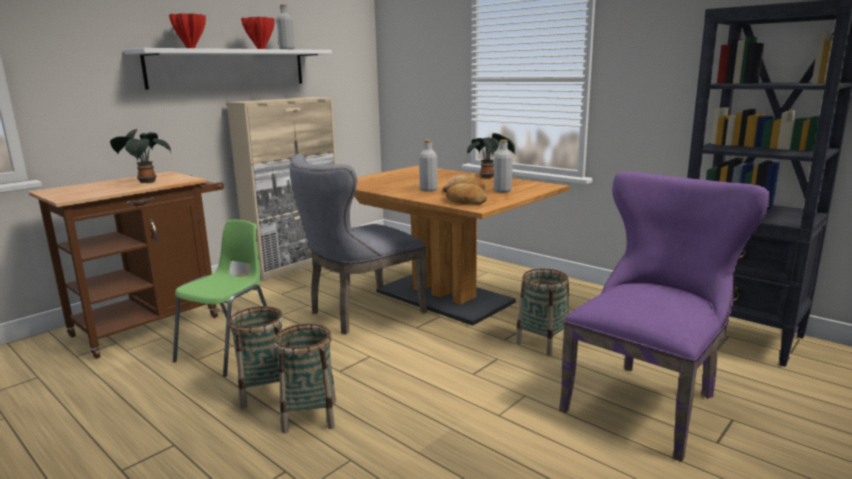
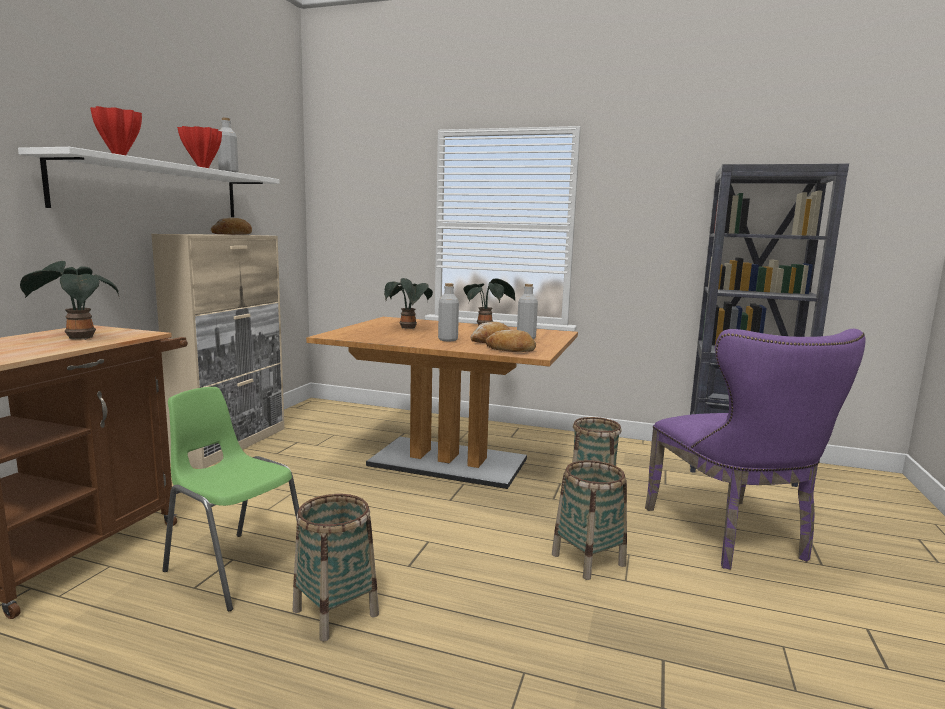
camera: 25 degrees left, 5 degrees down
(230, 351) = (236, 567): green chair -> green chair turned 60 degrees counterclockwise
(293, 98) = (232, 234): none -> bread
(310, 416) = (424, 630): basket -> basket (588, 560)
(360, 313) = (369, 492): grey chair -> none
(415, 178) = (408, 328): none -> potted plant
(647, 400) = (733, 537): purple chair -> purple chair turned 150 degrees clockwise

